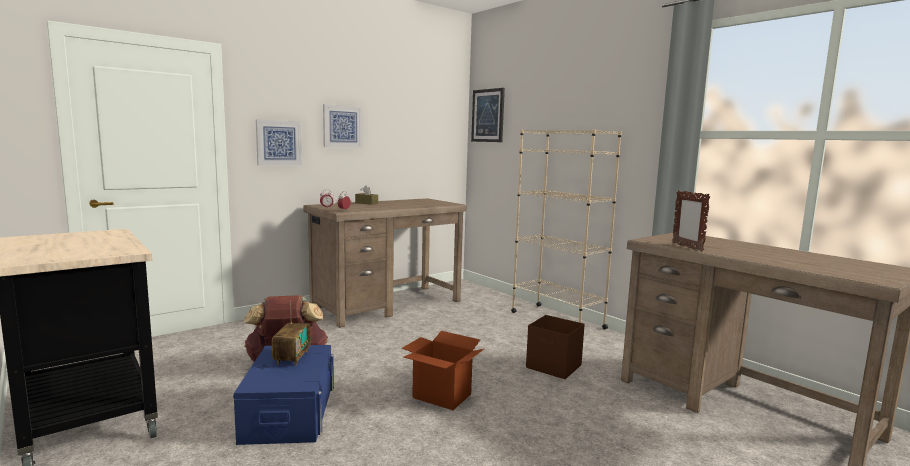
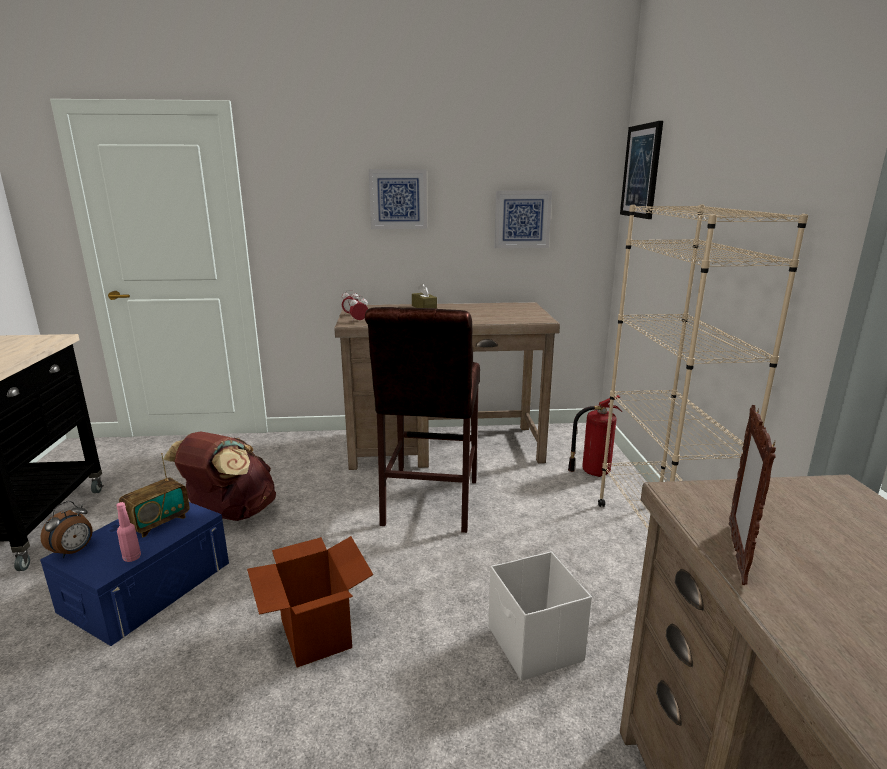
camera: 35 degrees right, 10 degrees up
(254, 383) = (74, 551): none -> alarm clock
(278, 143) = (309, 225): picture -> picture (522, 219)
(309, 374) = (132, 557): none -> pink bottle
(421, 332) = (428, 506): none -> brown stool
(490, 300) = (593, 471): none -> fire extinguisher
(554, 367) = (534, 645): brown storage box -> white storage box

